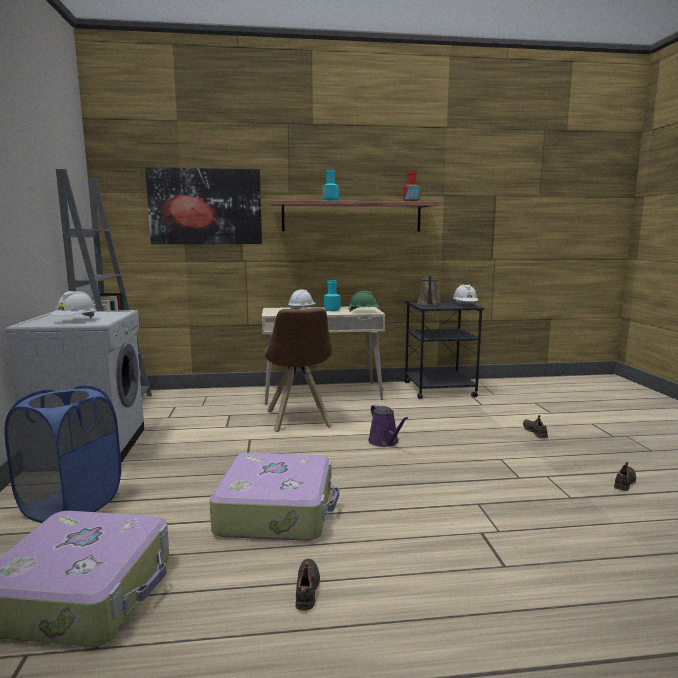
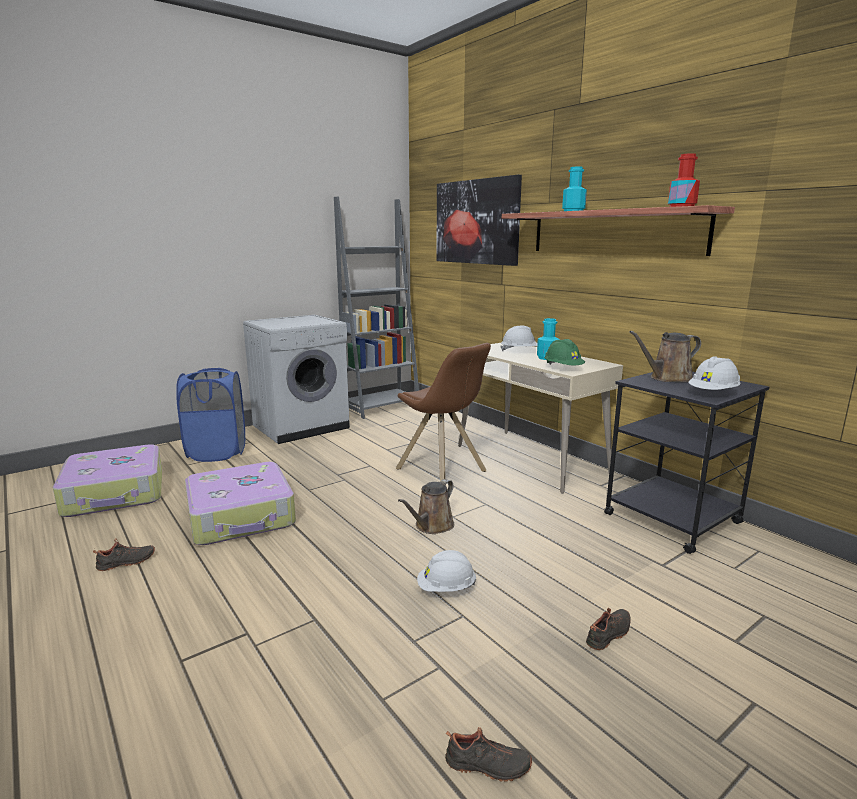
camera: 60 degrees right, 5 degrees up
(75, 320) = (282, 323): white hard hat -> white hard hat (446, 588)
(299, 419) = (442, 470): brown chair -> brown chair turned 90 degrees counterclockwise
(385, 442) = (432, 526): purple watering can -> brown watering can

